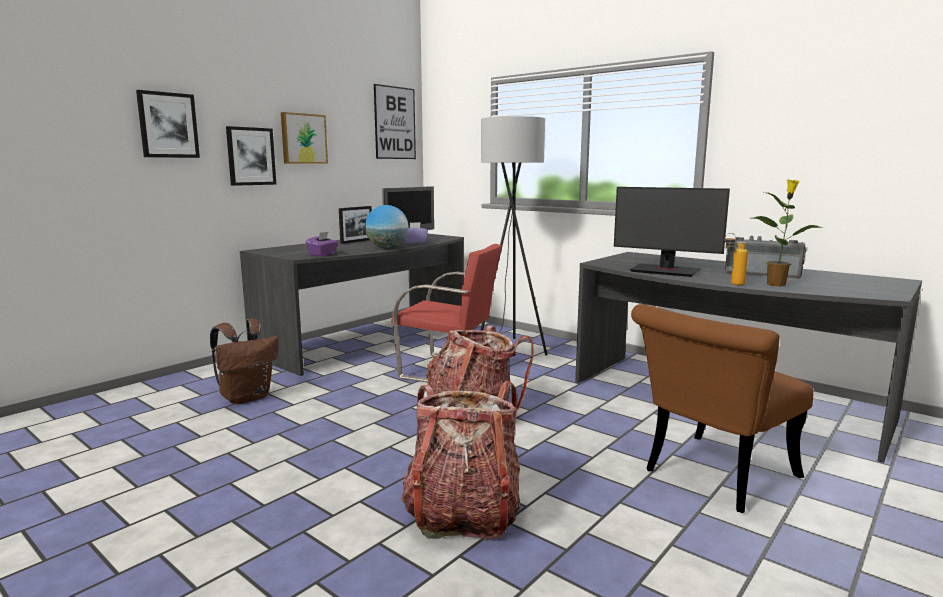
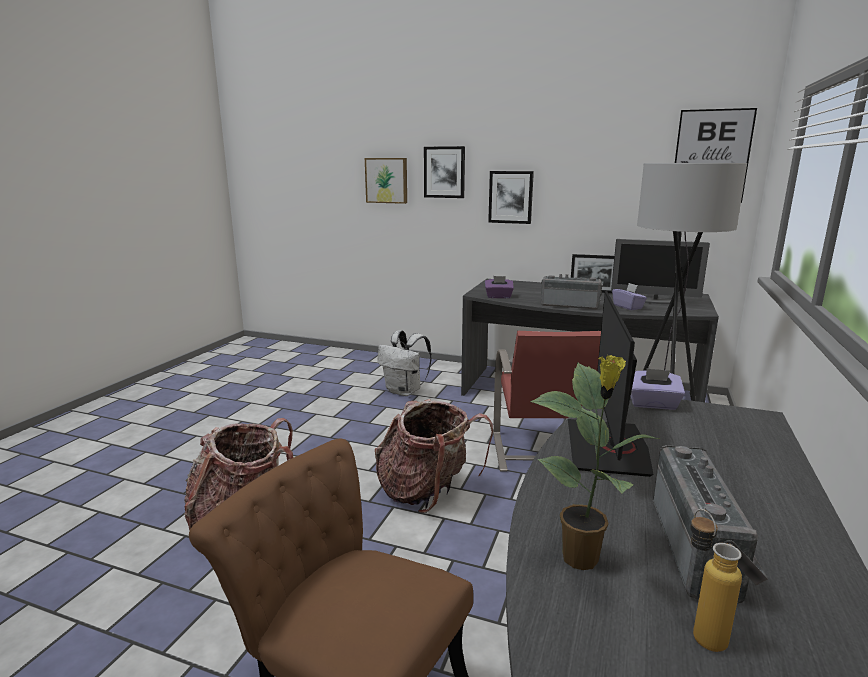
camera: 70 degrees right, 5 degrees up
(247, 397) = (405, 391): brown backpack -> white backpack
(303, 138) = (569, 180): picture -> picture (387, 180)
(387, 248) = (570, 305): globe -> radio
(609, 260) = (652, 404): none -> purple tissue box
(732, 284) = (538, 507): bottle -> bottle (699, 630)

